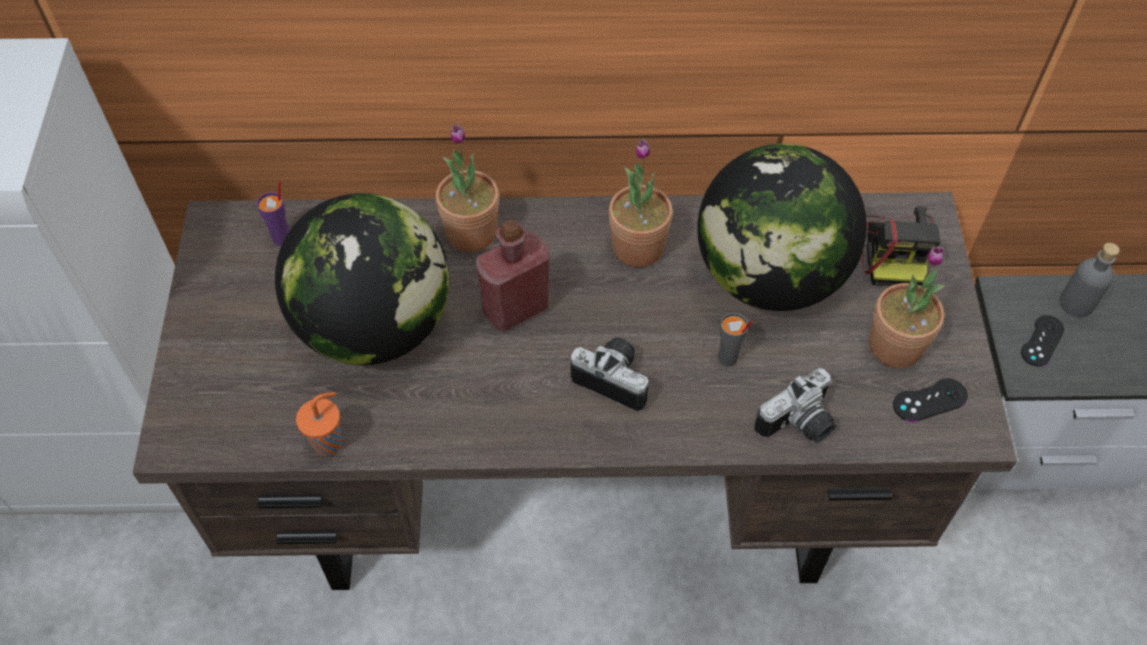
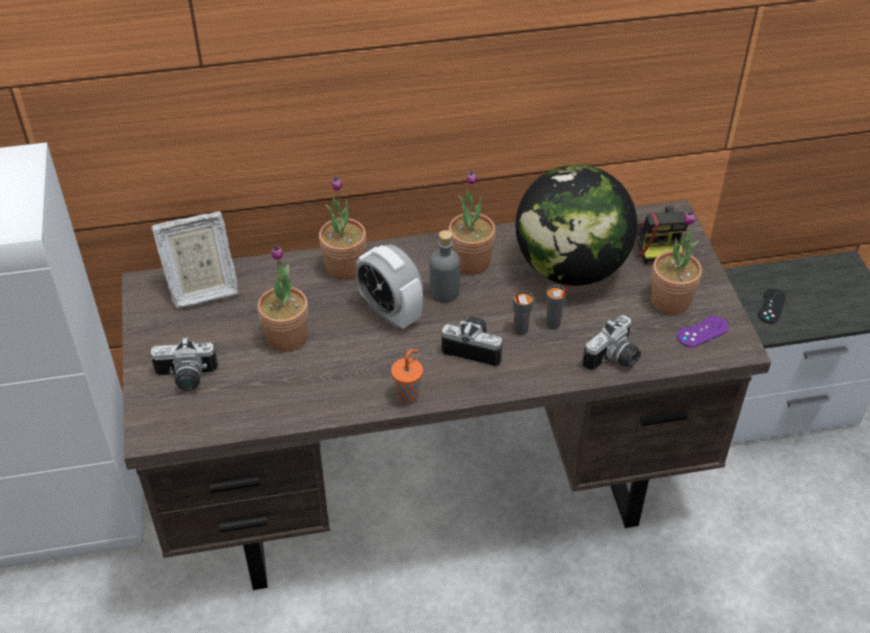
camera: 10 degrees left, 10 degrees down
(234, 368) = (186, 379): none -> camera
(282, 239) = (201, 289): purple cup -> picture frame
(329, 442) = (271, 417): orange cup -> orange cup (408, 395)
(375, 326) = (287, 337): globe -> potted plant
(516, 308) = (390, 312): red bottle -> alarm clock
(681, 360) = (520, 330): none -> grey cup
(930, 400) = (702, 332): black game controller -> purple game controller
(1076, 303) = (790, 278): grey bottle -> grey bottle (444, 292)

